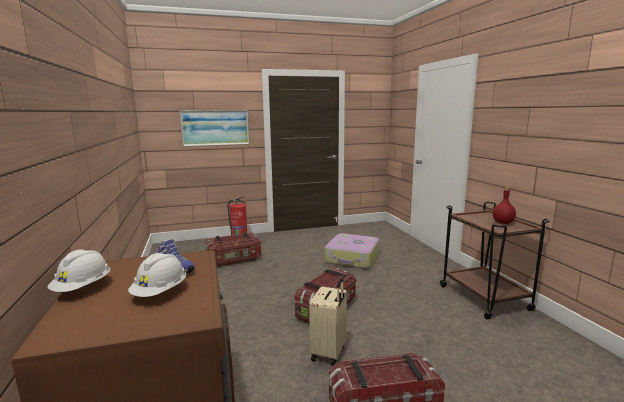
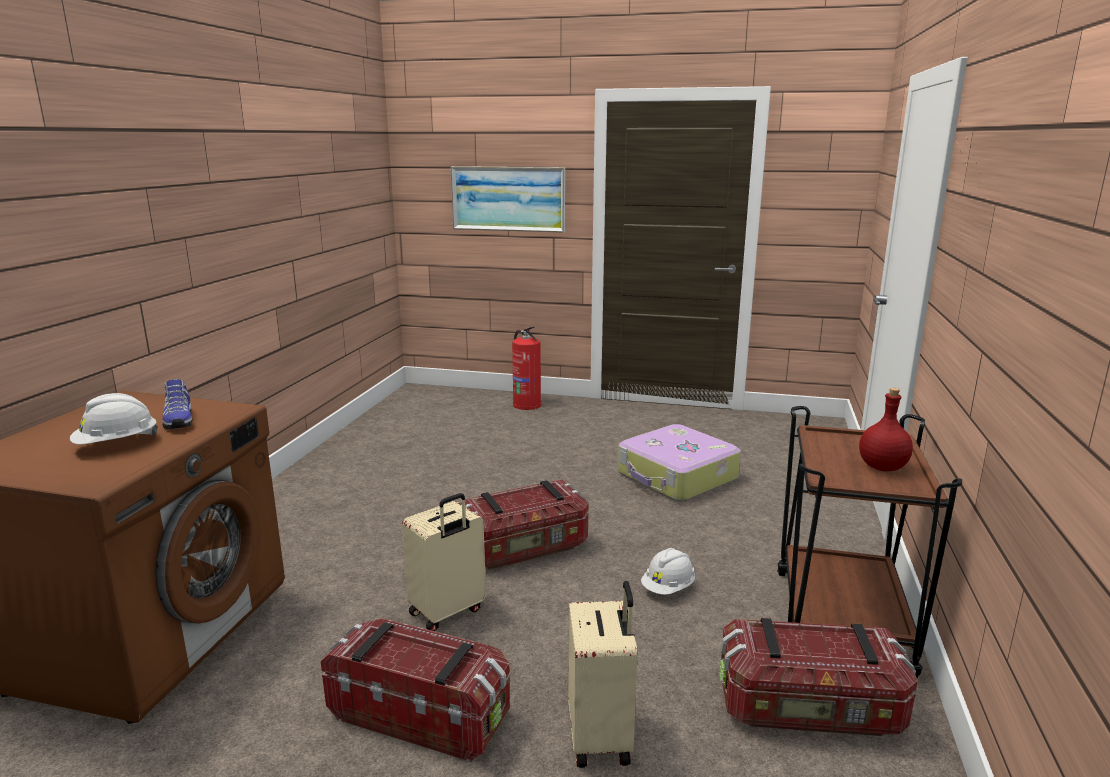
camera: 30 degrees right, 5 degrees up
(83, 288) = (69, 420): white hard hat -> white hard hat (668, 588)
(234, 260) = (483, 434): storage box -> storage box (809, 710)
(469, 381) = (601, 737): none -> beige suitcase

